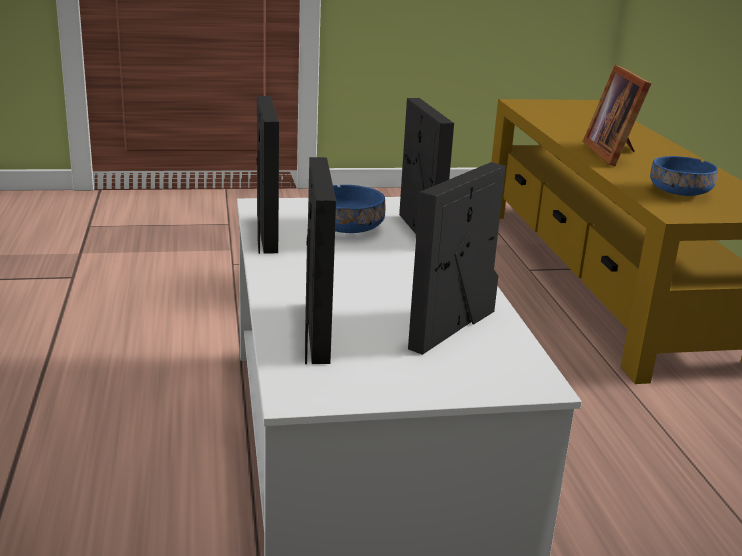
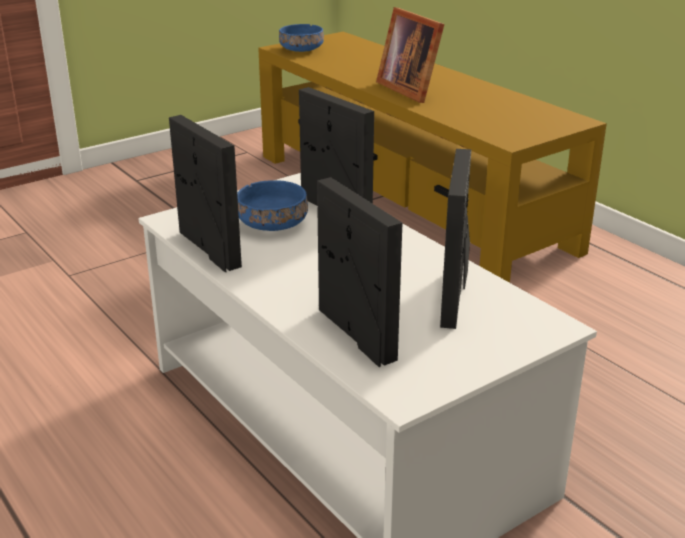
camera: 25 degrees left, 5 degrees up
(678, 192) = (493, 119): blue bowl -> blue bowl (300, 50)

